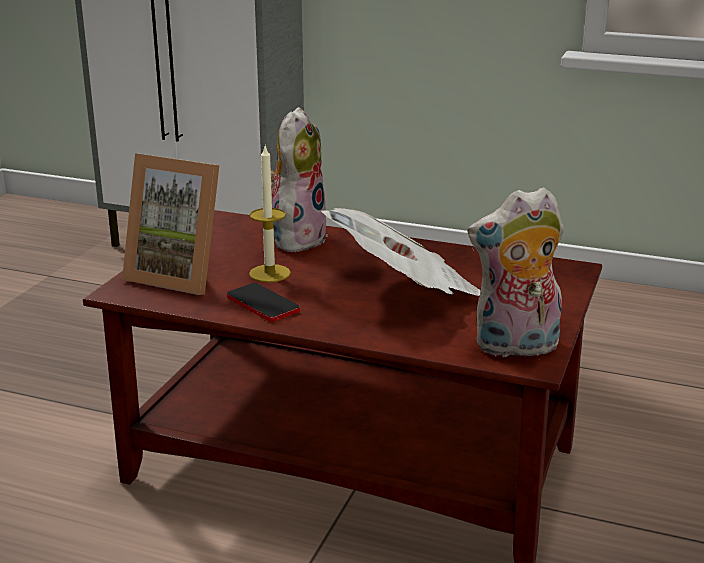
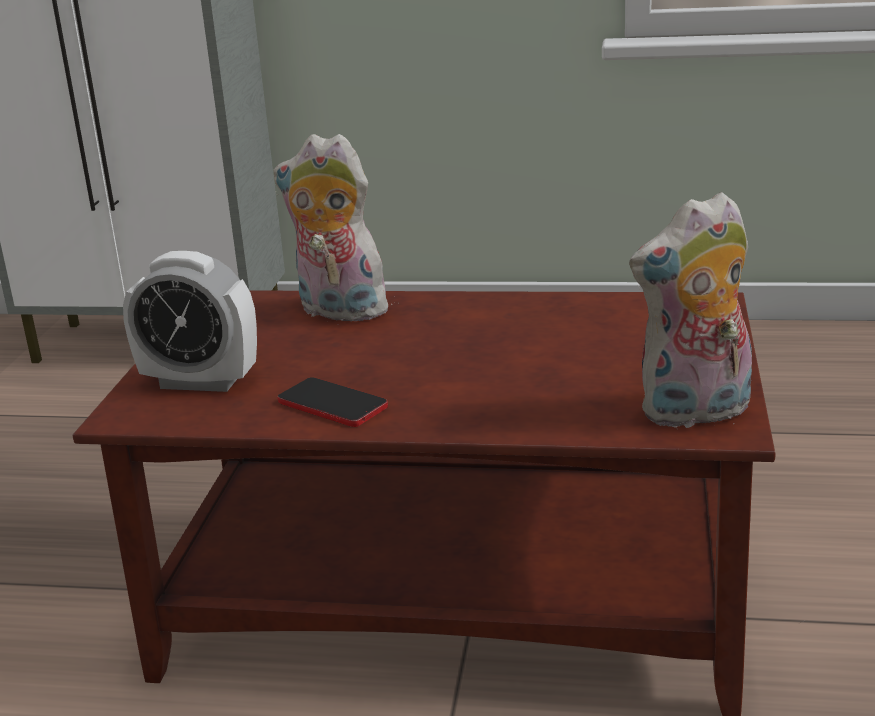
camera: 10 degrees left, 0 degrees up
(180, 275) = (200, 382): picture frame -> alarm clock
(269, 273) = (323, 362): candle -> none
(296, 238) = (337, 312): plush toy -> plush toy turned 75 degrees counterclockwise
(405, 292) = (516, 362): newspaper -> none

